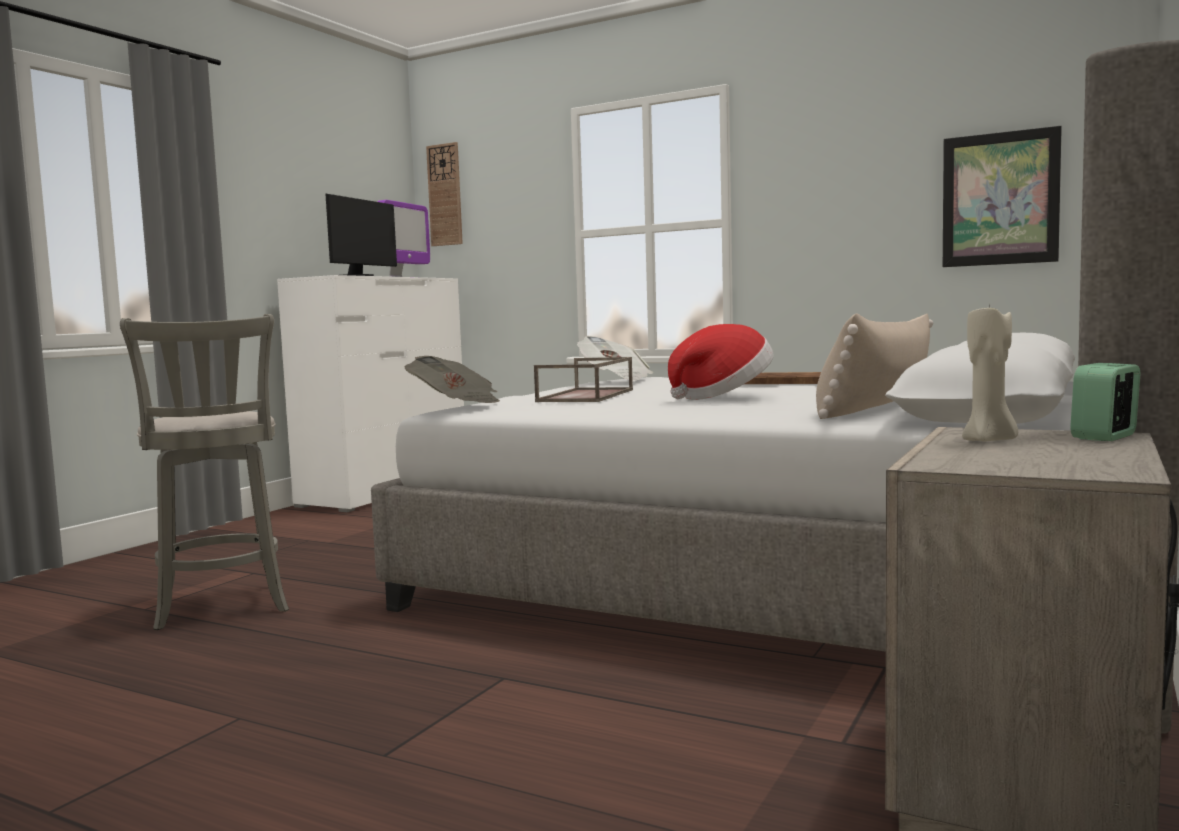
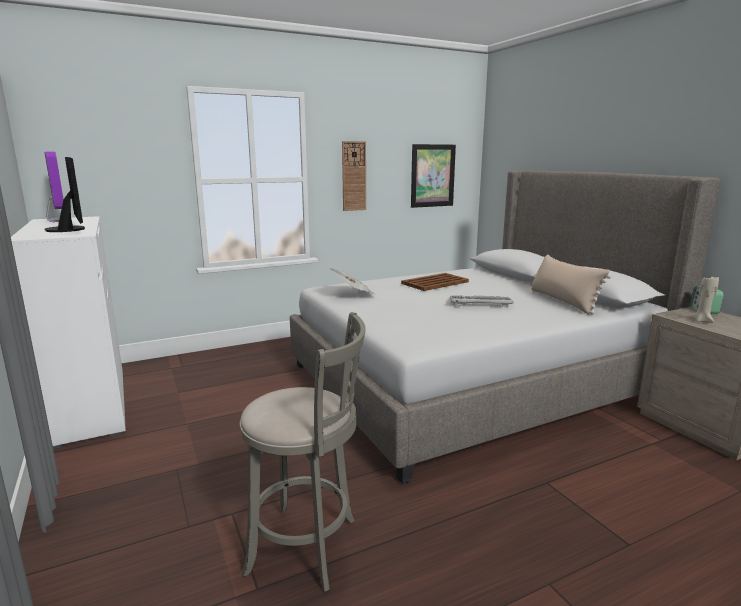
camera: 55 degrees left, 10 degrees up
(445, 195) = (55, 139): wall clock -> wall clock (354, 176)
(457, 407) = (411, 343): newspaper -> none
(587, 396) = (413, 314): brown tray -> none
(722, 396) = (480, 303): hat -> keyboard

